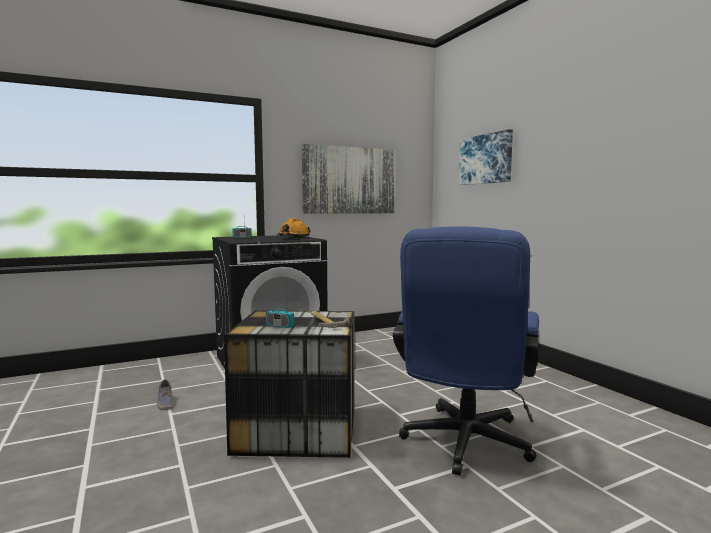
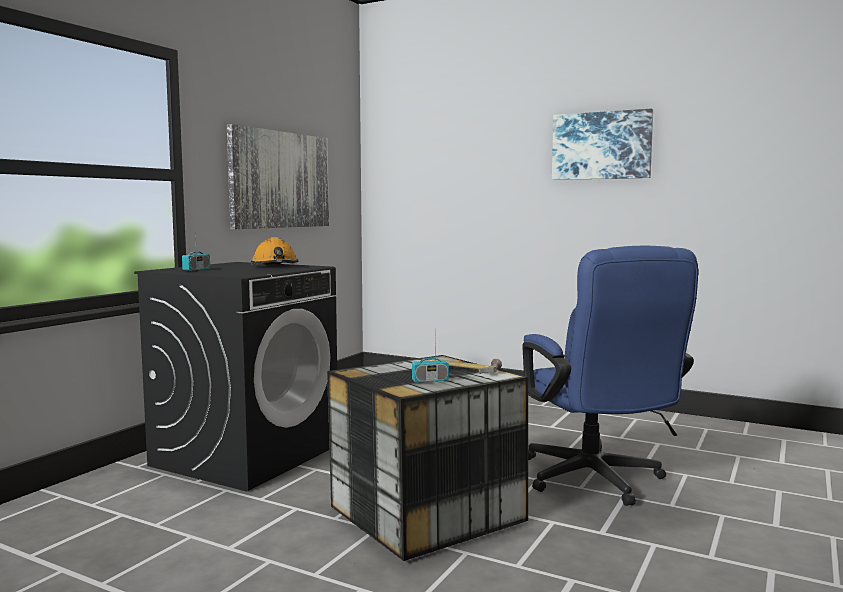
camera: 35 degrees left, 0 degrees up
(164, 402) = (190, 538): shoe -> none
(485, 159) = (452, 159): picture -> picture (601, 146)

